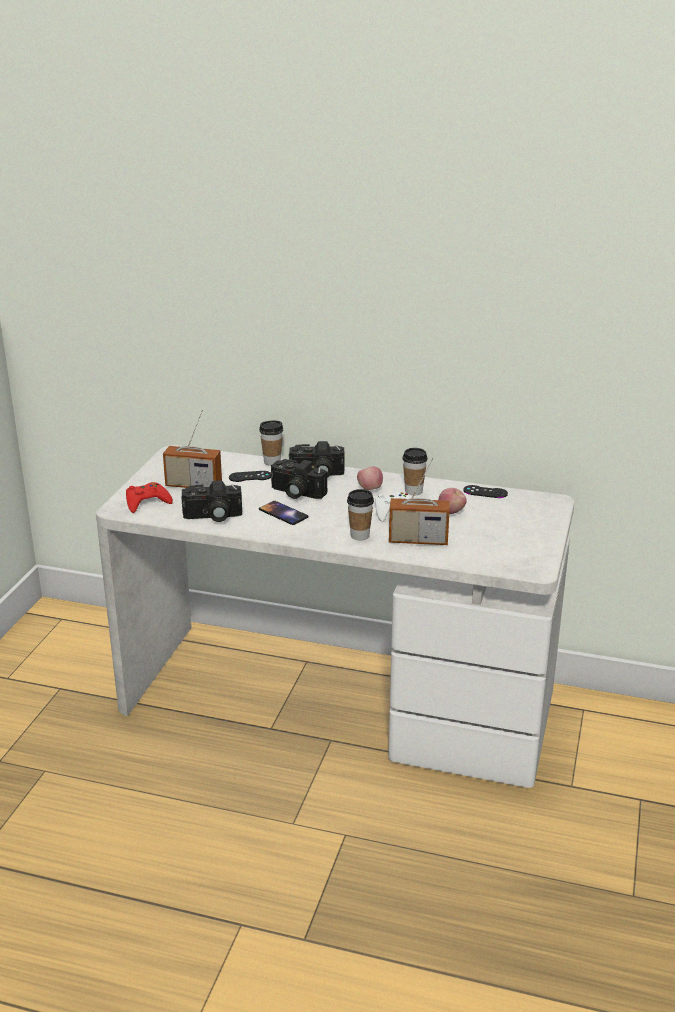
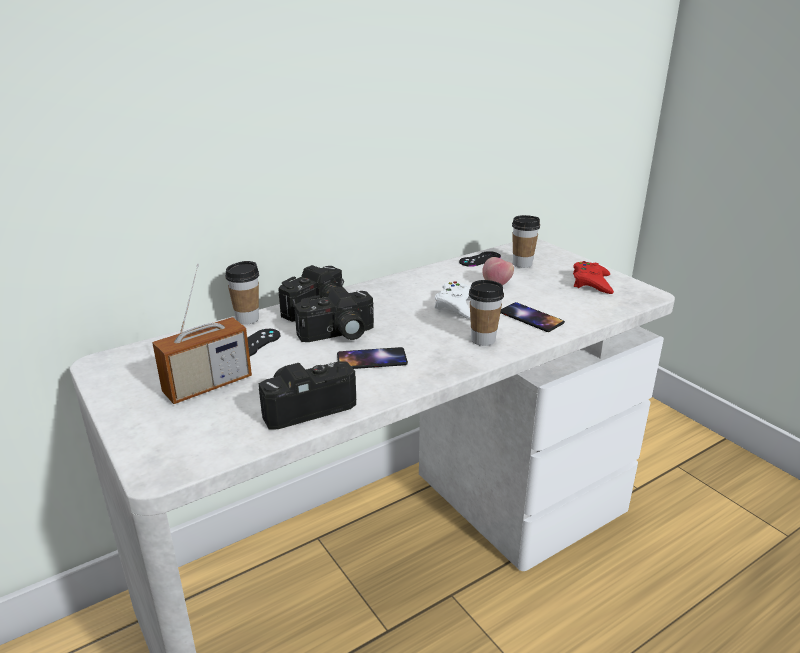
camera: 50 degrees left, 0 degrees up
(147, 502) = (185, 437): red game controller -> red game controller (591, 283)
(212, 516) = (306, 405): camera -> camera turned 150 degrees counterclockwise
(369, 489) = (394, 298): apple -> none
(413, 491) = (431, 283): cup -> cup (522, 264)
(418, 540) = (531, 317): radio -> phone

